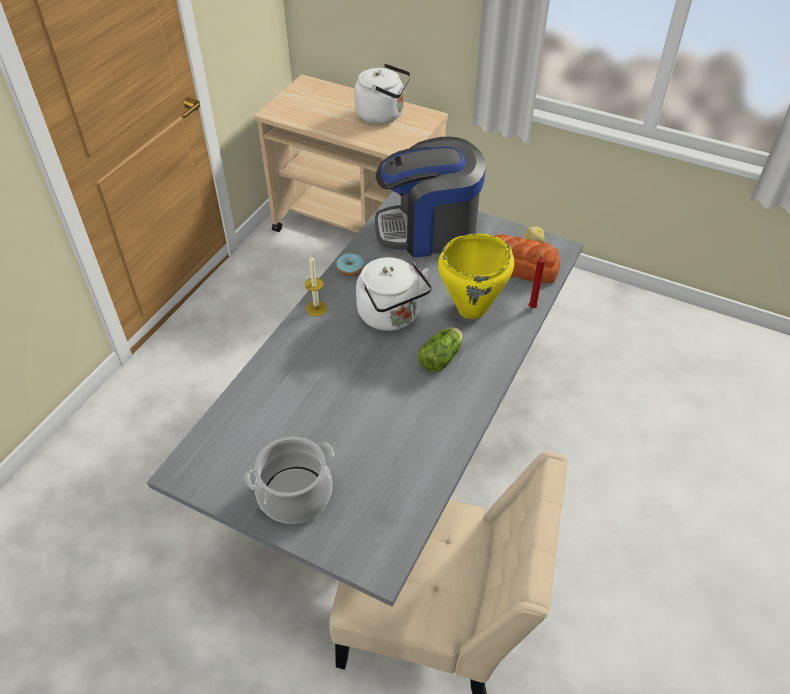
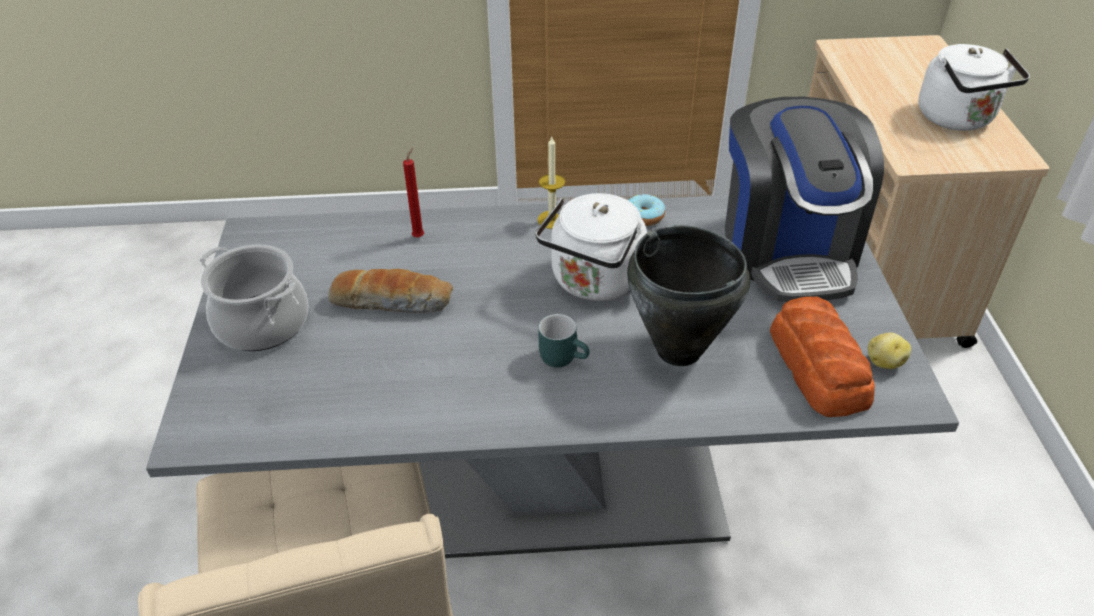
camera: 60 degrees right, 5 degrees down
(330, 416) = (392, 301): none -> bread
(428, 231) = (787, 250): coffee machine -> coffee machine turned 150 degrees counterclockwise
(442, 357) = (564, 356): lettuce -> turquoise mug
(472, 310) = (678, 351): yellow cooking pot -> black cooking pot
(531, 306) = (747, 411): red candle -> red candle (419, 236)

